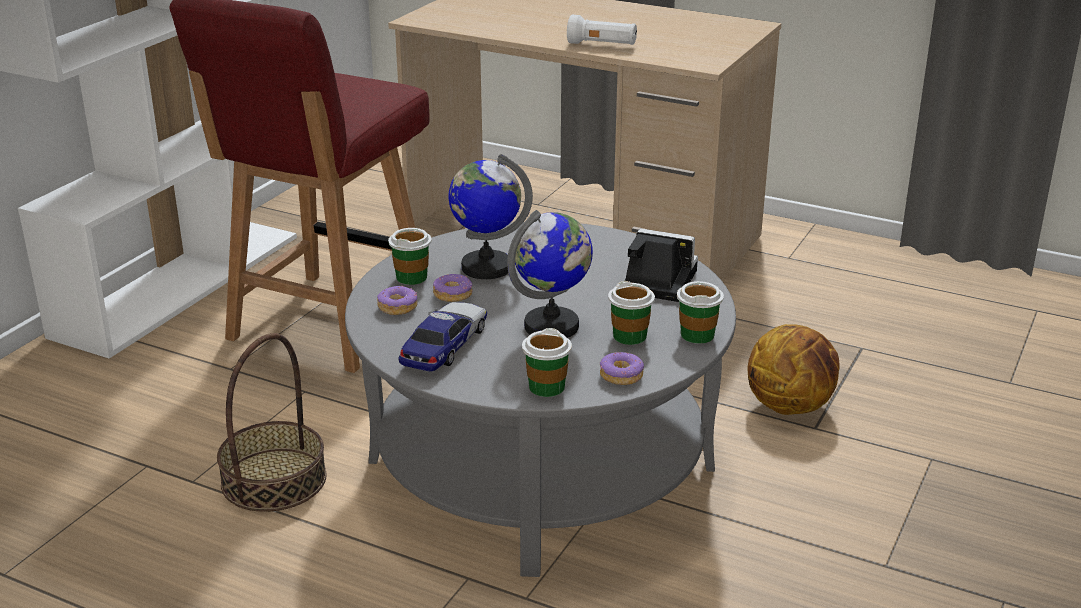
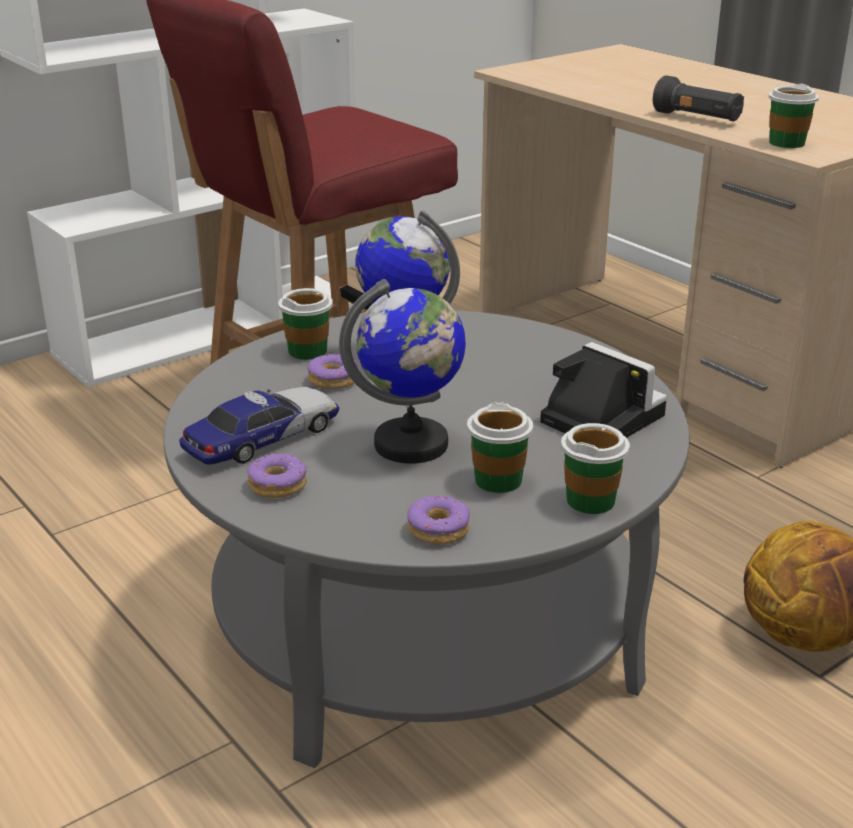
camera: 25 degrees right, 0 degrees up
(273, 480) = (128, 555): basket -> none
(397, 307) = (257, 381): donut -> donut (277, 485)
(546, 387) = (330, 520): cup -> cup (786, 143)
(602, 45) = (697, 118): white flashlight -> black flashlight

